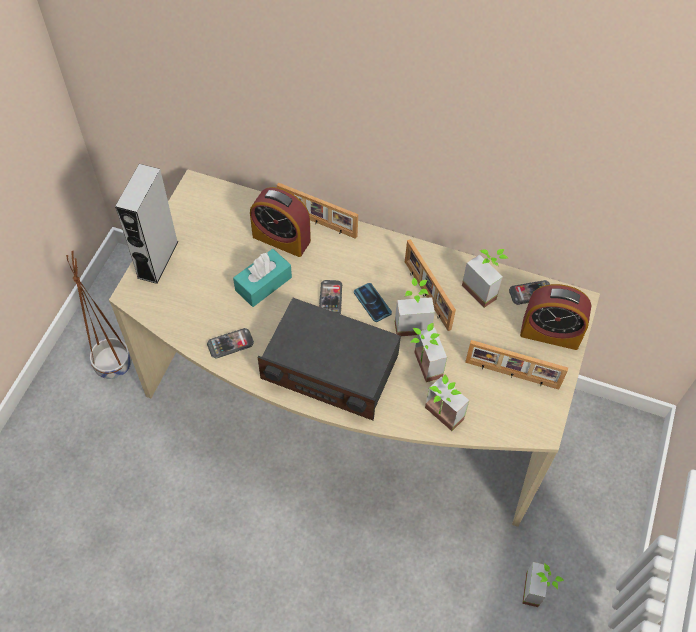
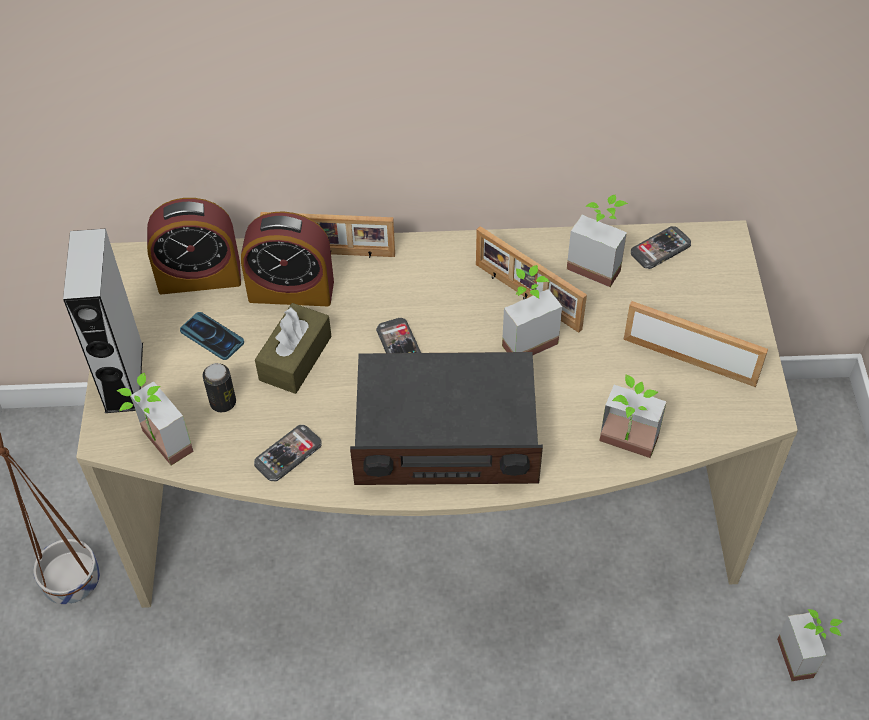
camera: 20 degrees left, 5 degrees down
(207, 297) = (223, 402): none -> can
(263, 284) = (295, 358): turquoise tissue box -> brown tissue box
(372, 303) = (459, 331): phone -> phone (212, 336)
(421, 367) = (567, 390): potted plant -> potted plant (158, 447)
(511, 375) = (690, 359): picture frame -> picture frame turned 150 degrees counterclockwise
(550, 333) = (710, 289): alarm clock -> alarm clock (199, 277)

